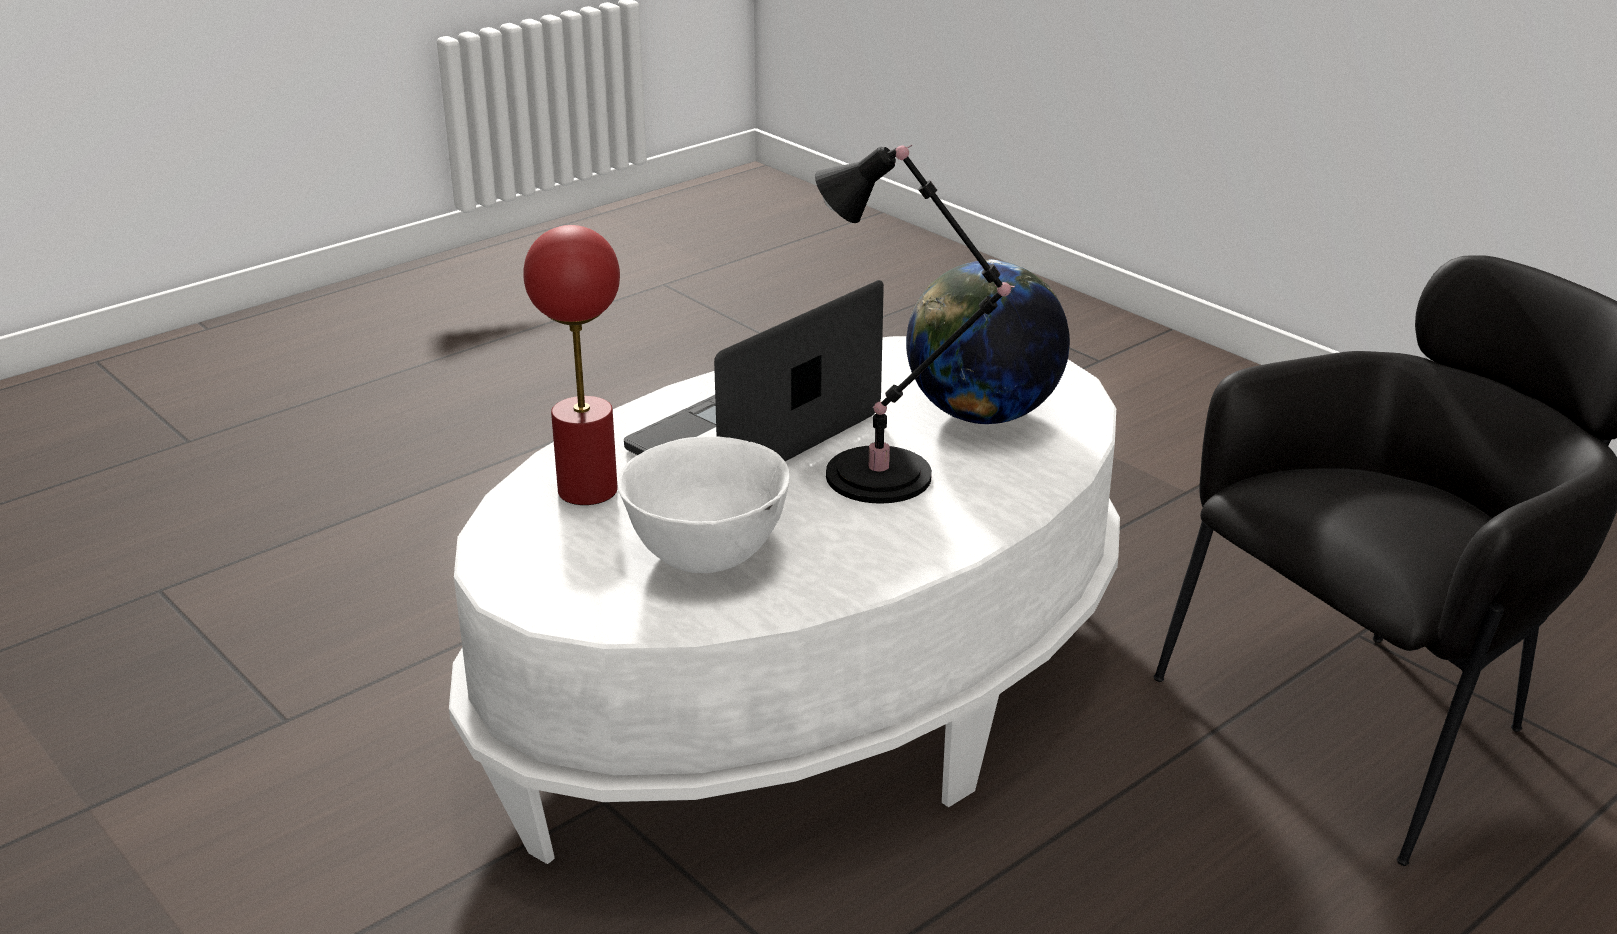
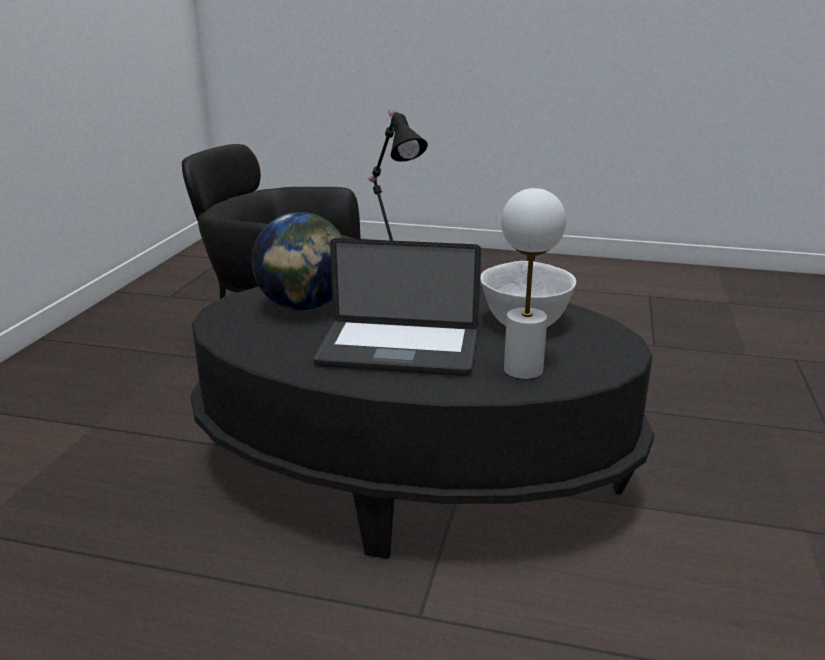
camera: 125 degrees left, 5 degrees down
(587, 490) = (523, 370): red table lamp -> white table lamp
(808, 695) = (412, 472): white coffee table -> black coffee table

